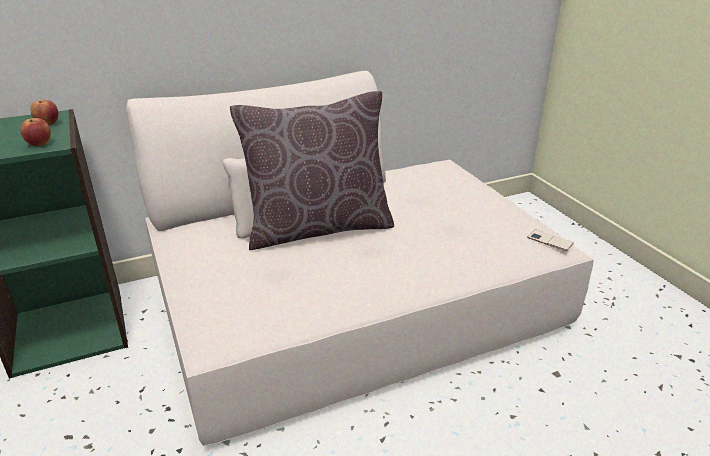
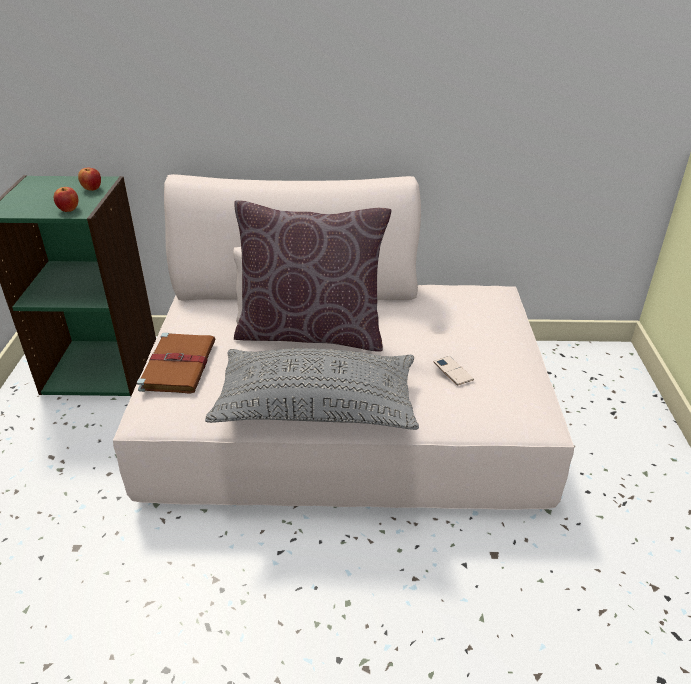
camera: 25 degrees right, 5 degrees up
(211, 285) = (179, 364): none -> brown book
(377, 285) = (317, 407): none -> grey pillow
(550, 240) = (532, 412): phone -> phone (453, 371)

